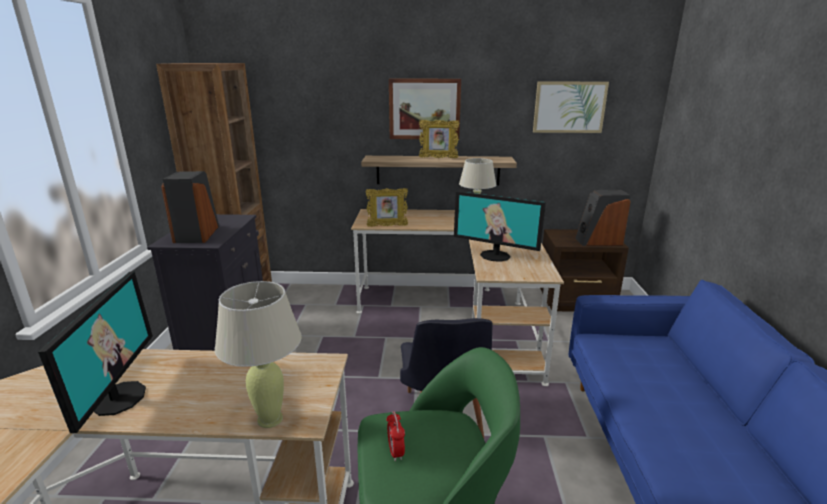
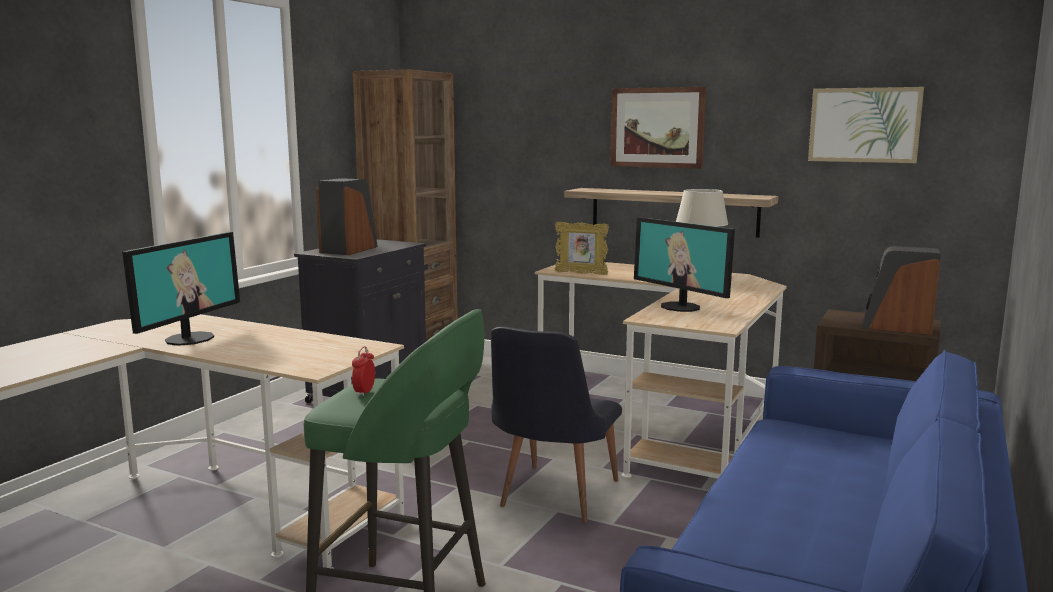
camera: 25 degrees right, 10 degrees down
(270, 419) = (288, 365): beige table lamp -> none
(438, 158) = (669, 192): picture frame -> none

